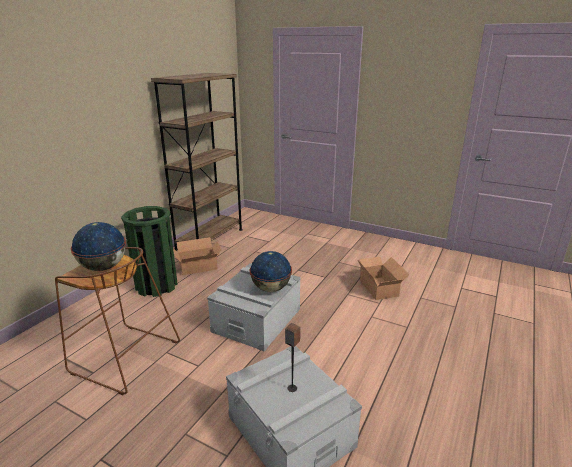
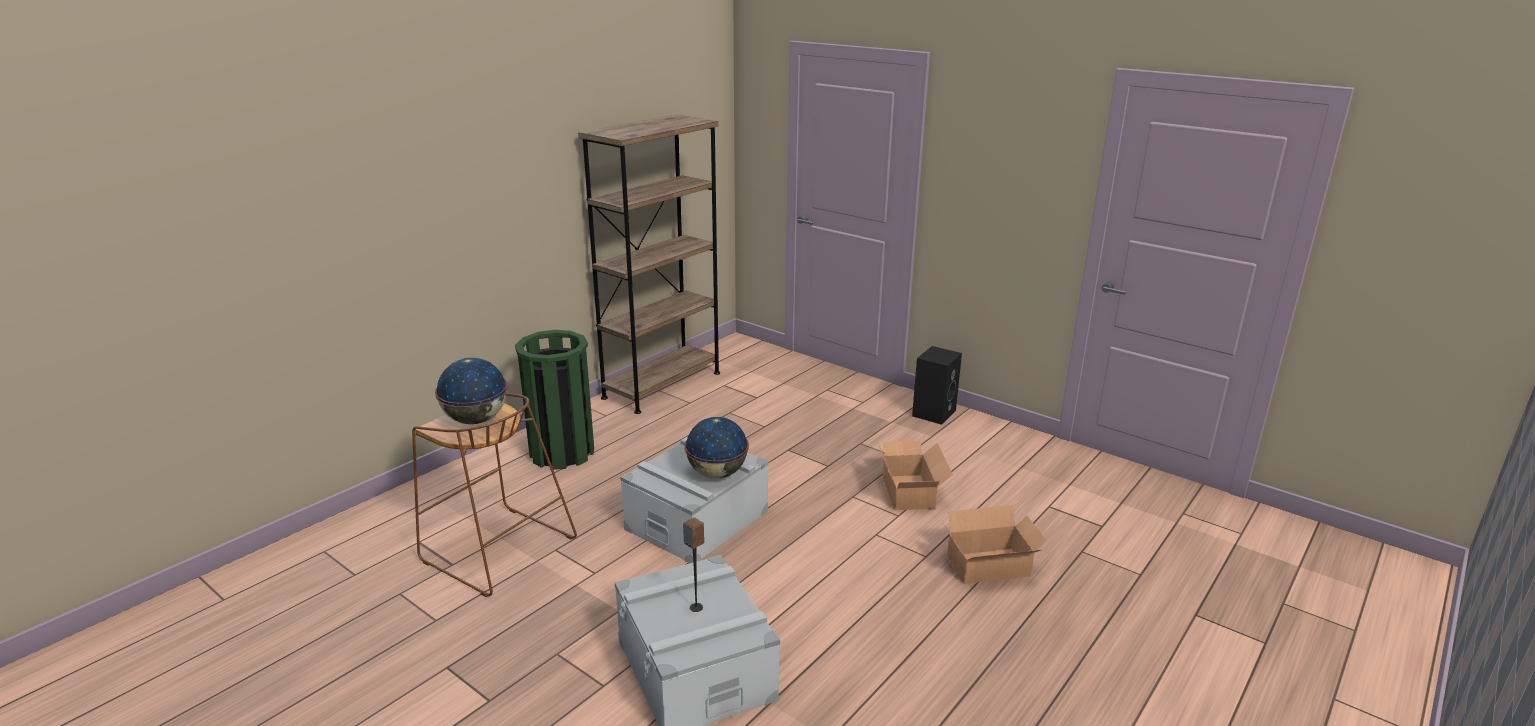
camera: 10 degrees right, 0 degrees up
(199, 267) = (633, 431): cardboard box -> cardboard box (991, 567)
(372, 241) = (933, 412): none -> black speaker

